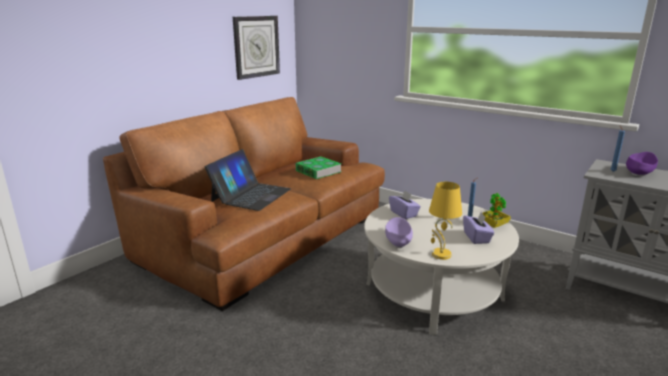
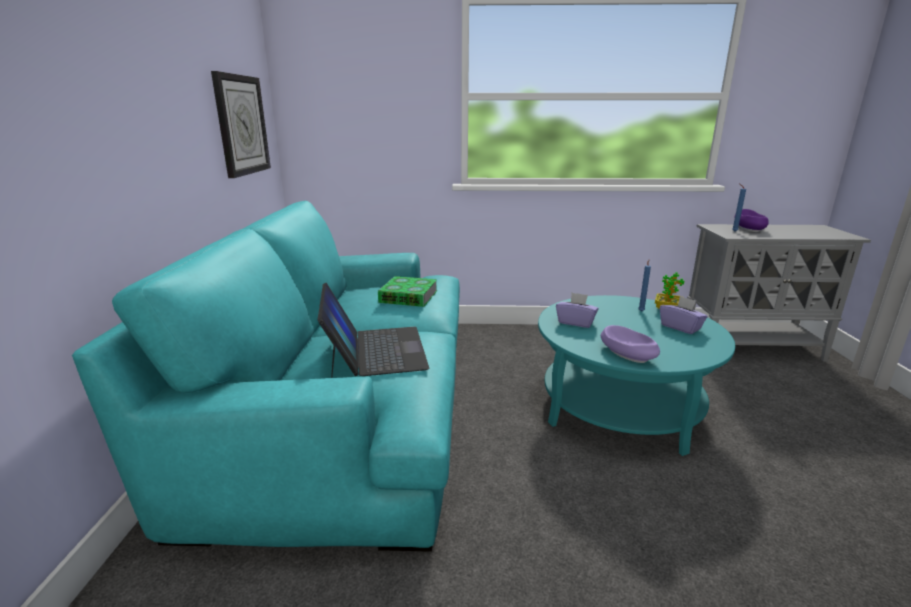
camera: 35 degrees left, 0 degrees up
(263, 235) = (345, 410): brown sofa -> turquoise sofa
(433, 291) = (620, 406): white coffee table -> turquoise coffee table
(440, 254) = (689, 356): yellow table lamp -> none

